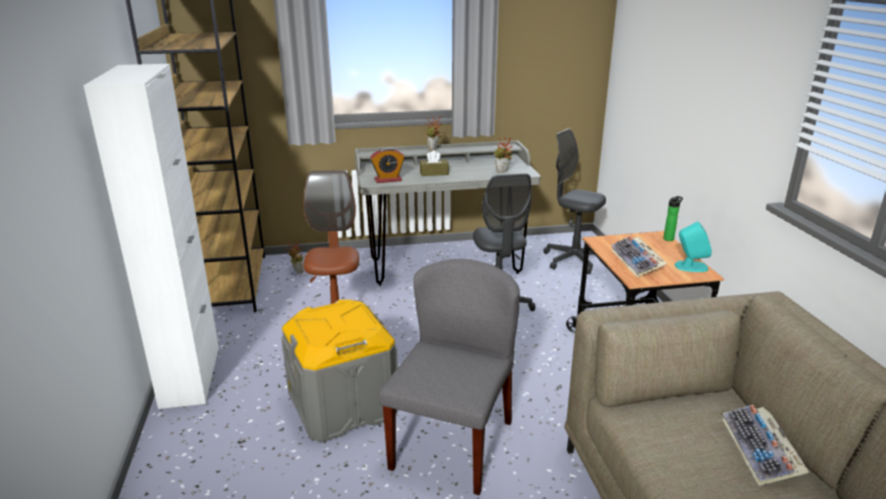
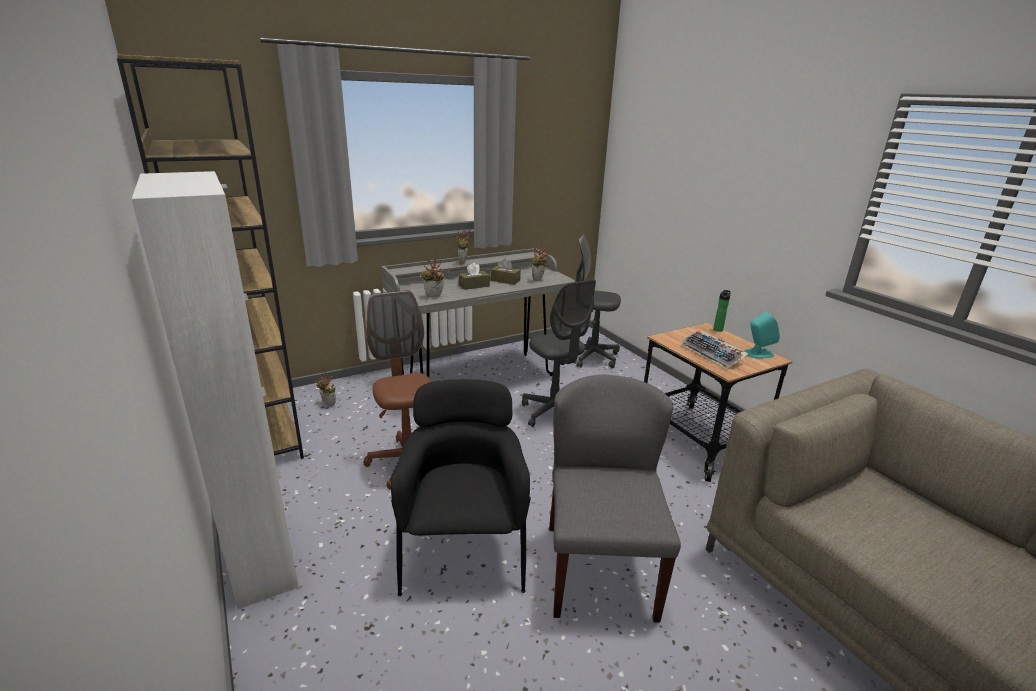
camera: 20 degrees left, 0 degrees up
(343, 405) = (463, 551): grey storage box -> black armchair
(388, 180) = (433, 296): alarm clock -> potted plant
(468, 170) = (505, 280): none -> brown tissue box
(761, 451) = (946, 525): keyboard -> none

